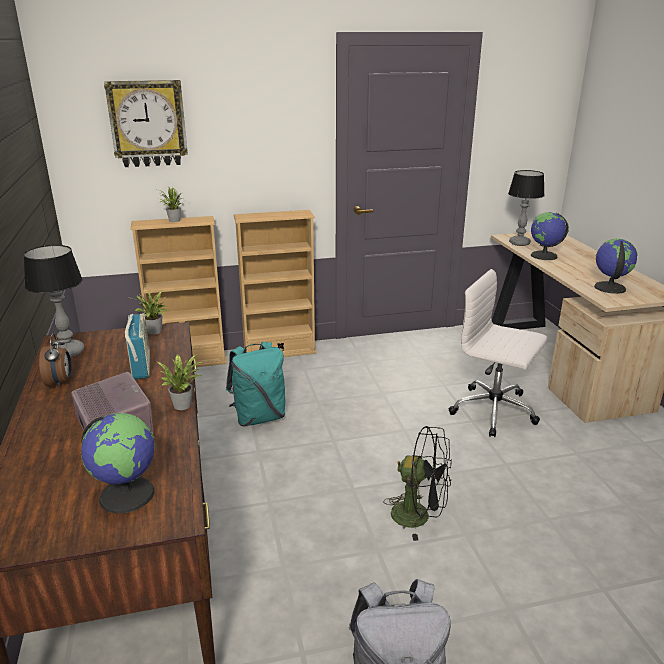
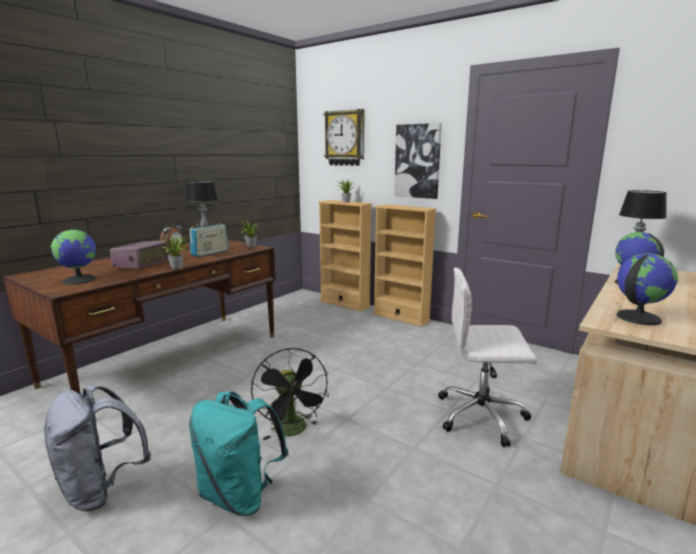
camera: 50 degrees right, 10 degrees down
(259, 417) = (323, 340): turquoise backpack -> turquoise backpack (240, 495)
(275, 152) = (417, 161): none -> picture
(495, 411) = (482, 416): white office chair -> white office chair turned 75 degrees counterclockwise

